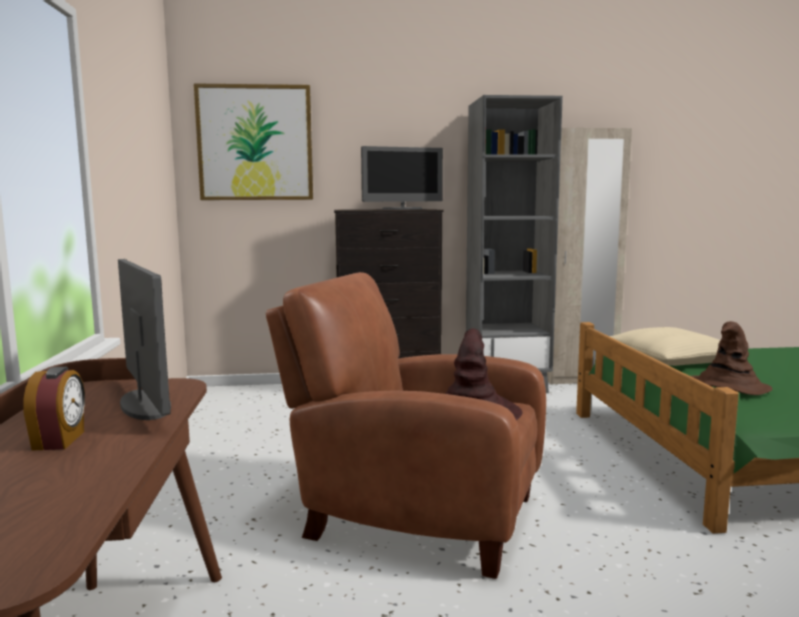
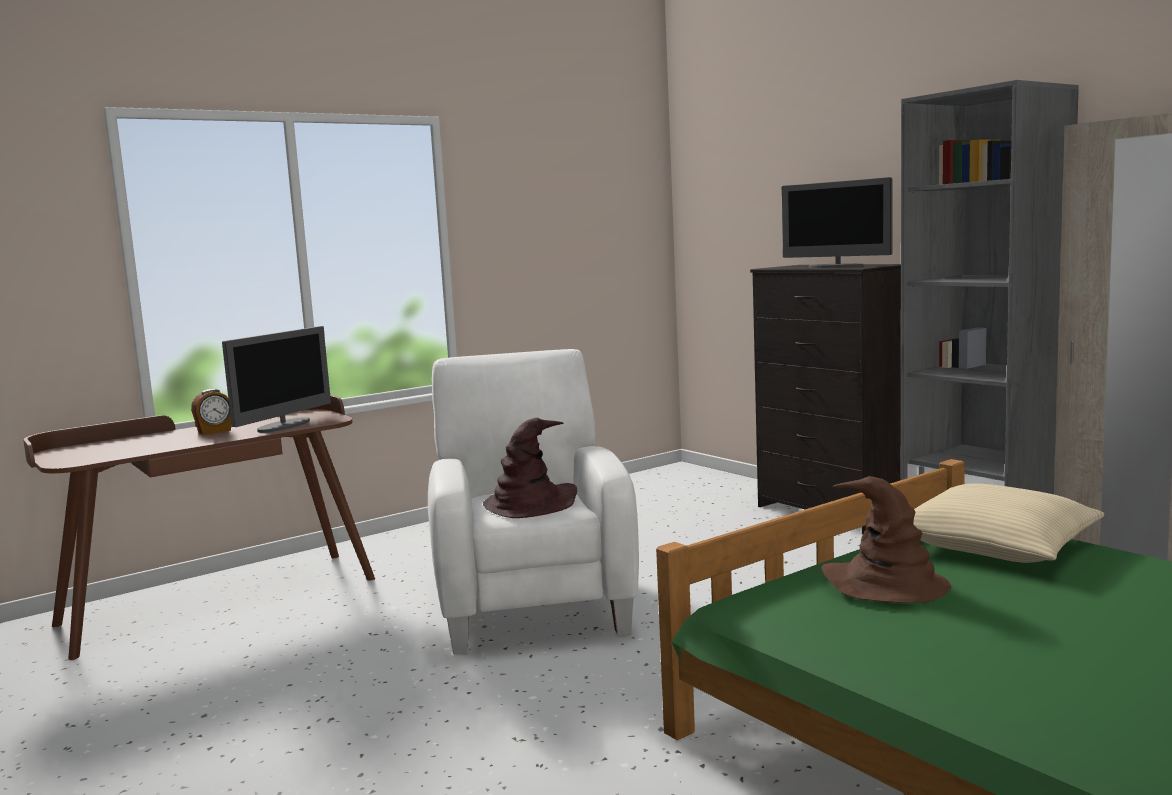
camera: 60 degrees right, 0 degrees up
(255, 143) = (733, 185): picture -> none
(414, 515) = (532, 602): brown armchair -> white armchair

